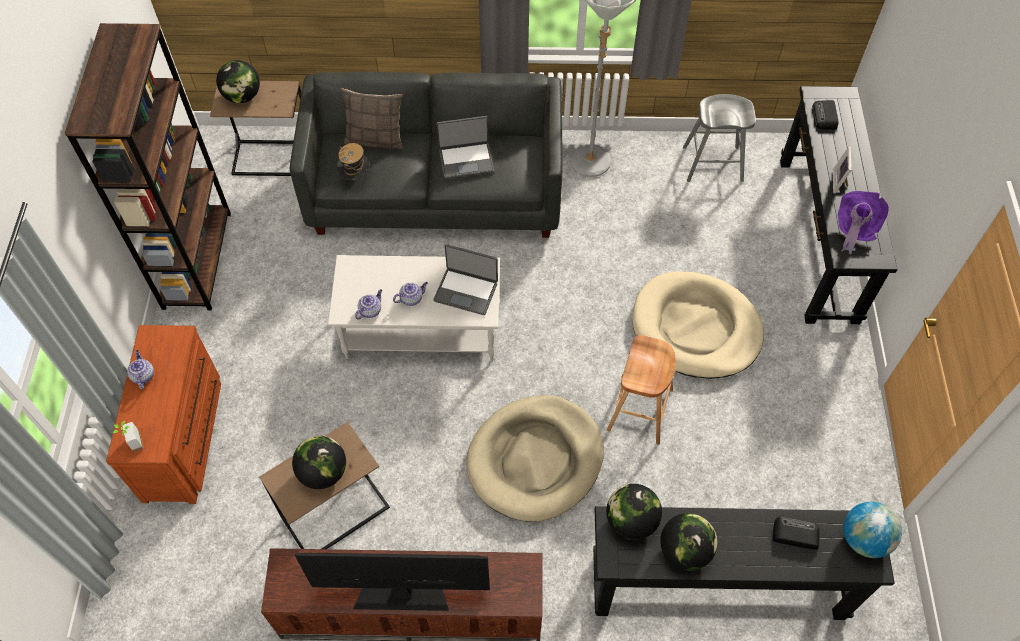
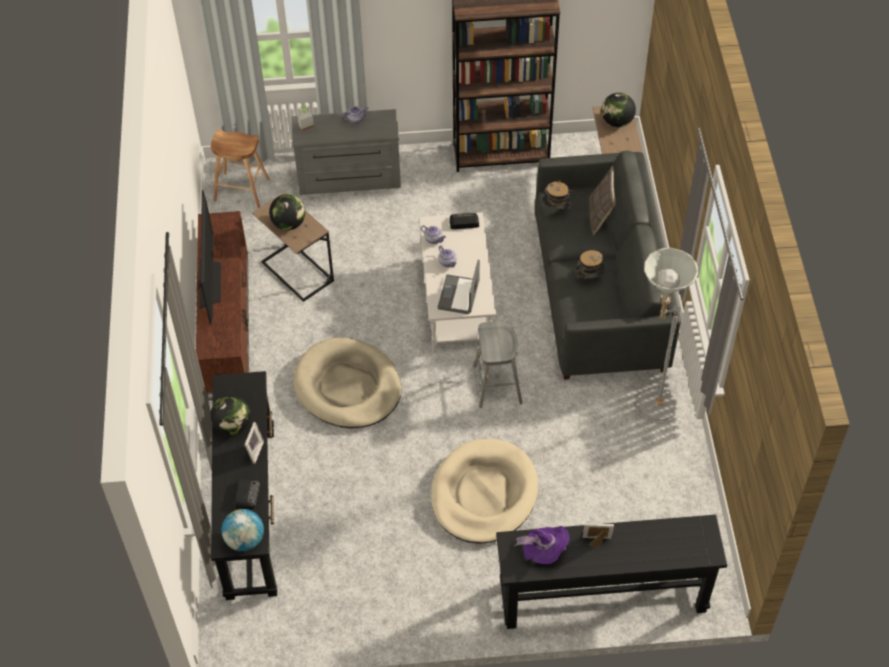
camera: 85 degrees right, 5 degrees down
(185, 437) = (349, 179): brown dresser -> grey dresser
(466, 160) = (589, 278): laptop -> hat
(631, 521) = (254, 392): globe -> none
(640, 409) = (399, 455): brown stool -> brown stool (242, 190)
(712, 164) = (678, 506): grey stool -> grey stool (497, 384)
(727, 525) = (253, 451): none -> picture frame
(825, 117) = (677, 533): radio -> radio (463, 222)

